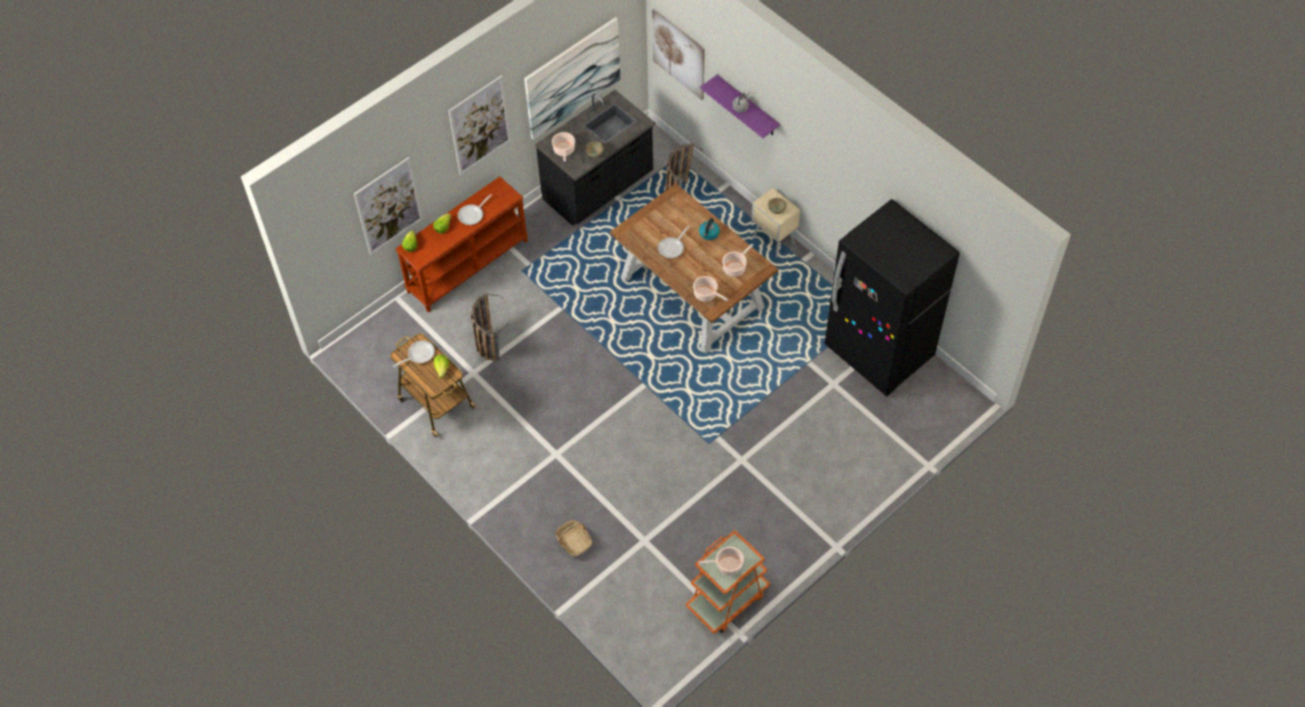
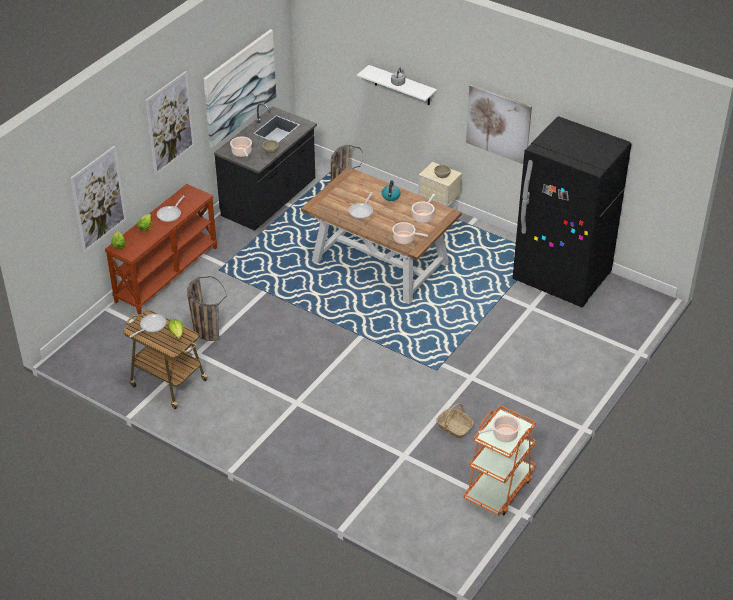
camera: 15 degrees left, 15 degrees down
(574, 541) = (337, 469): basket -> basket (454, 427)
(678, 54) = (328, 60): picture -> picture (498, 124)
(748, 107) = (402, 85): purple shelf -> white shelf

